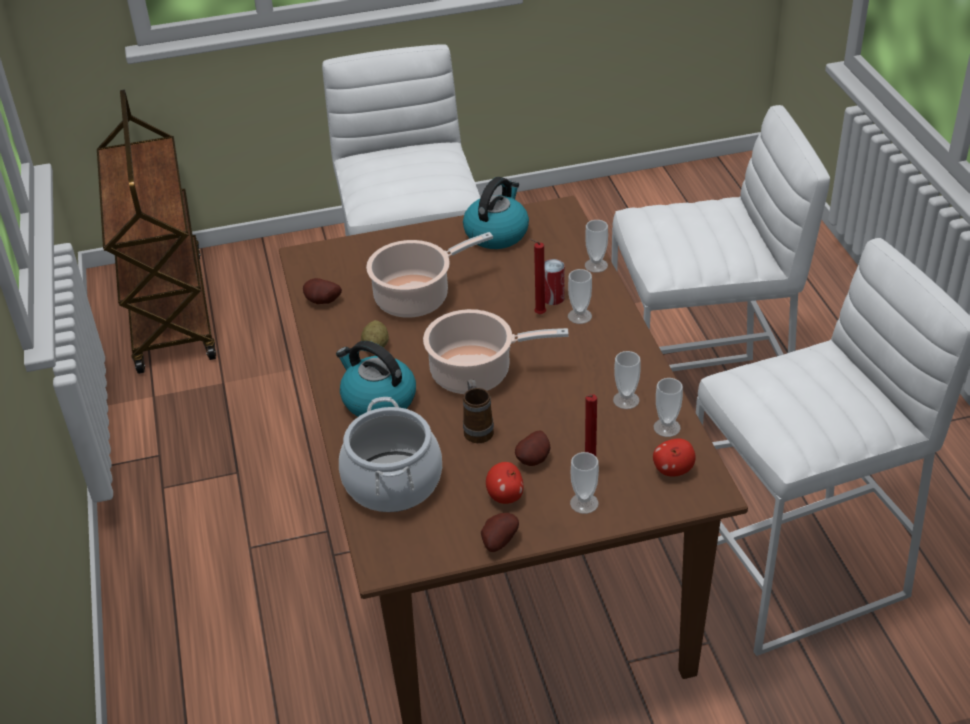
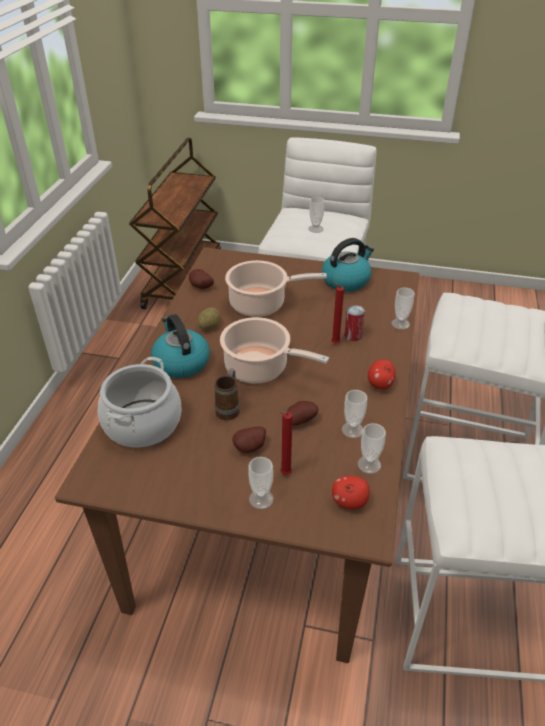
camera: 25 degrees right, 0 degrees up
(498, 541) = (175, 501): potato -> potato (300, 420)
(505, 496) = (208, 467): apple -> apple (380, 385)
(579, 316) = (362, 355): cup -> cup (315, 229)

